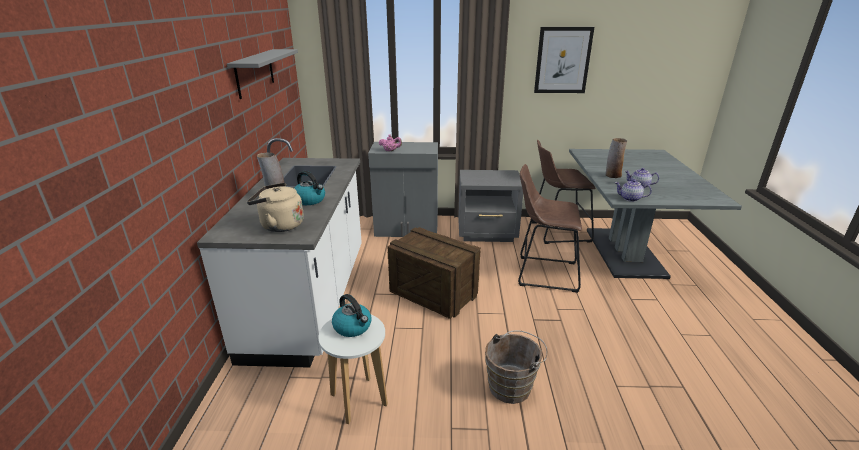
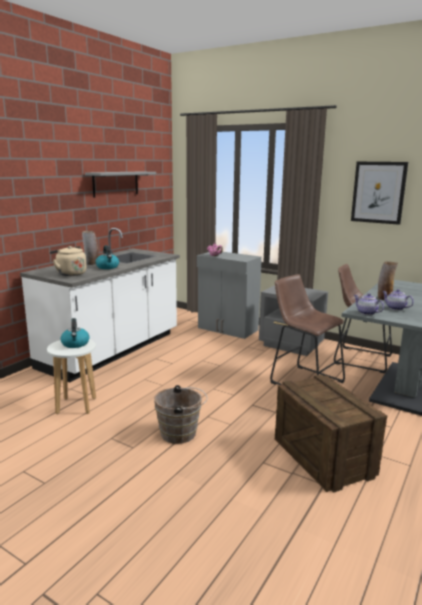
camera: 30 degrees right, 10 degrees down
(433, 293) = (196, 369): crate -> crate (323, 457)

